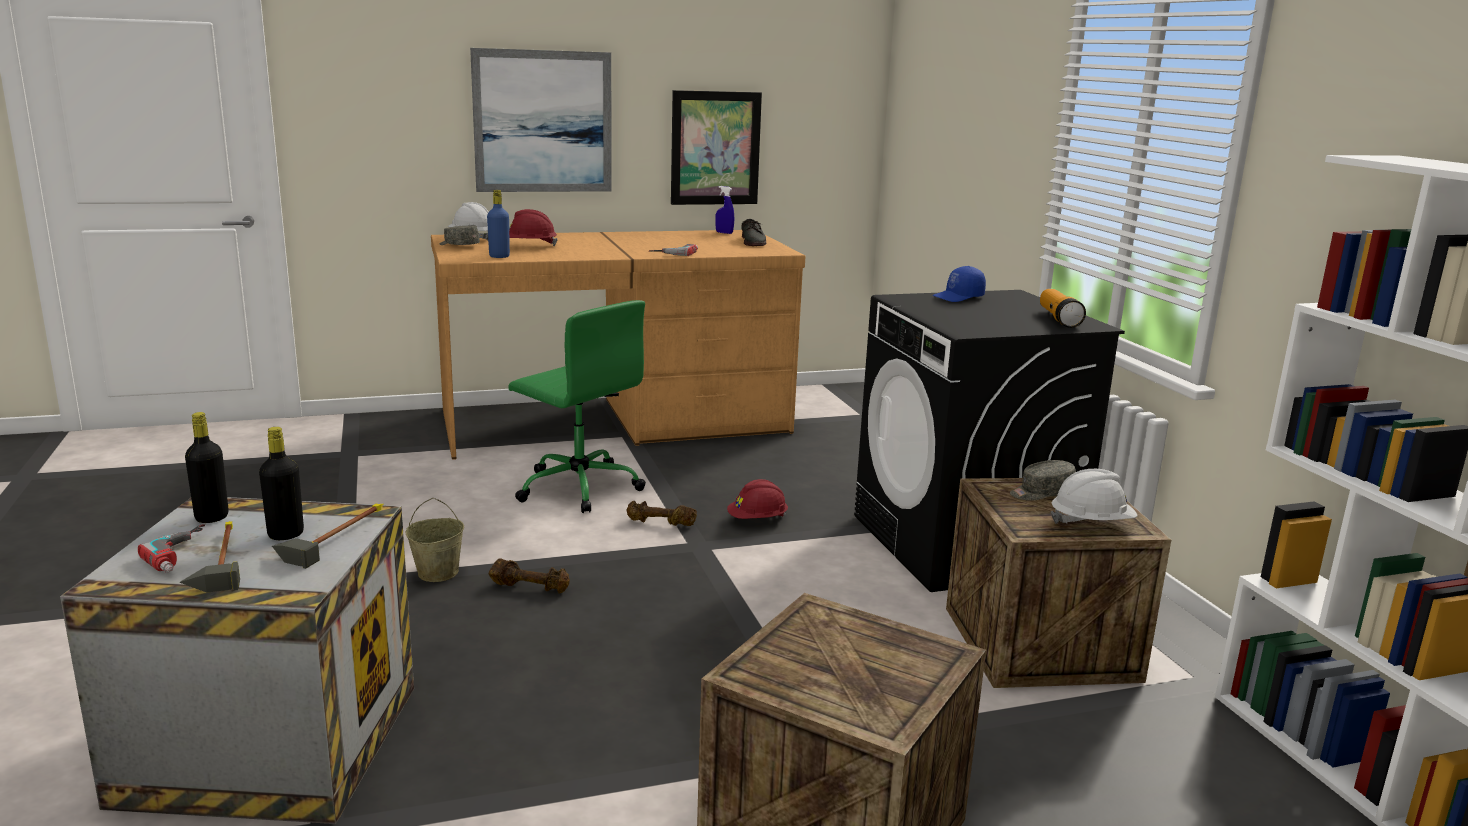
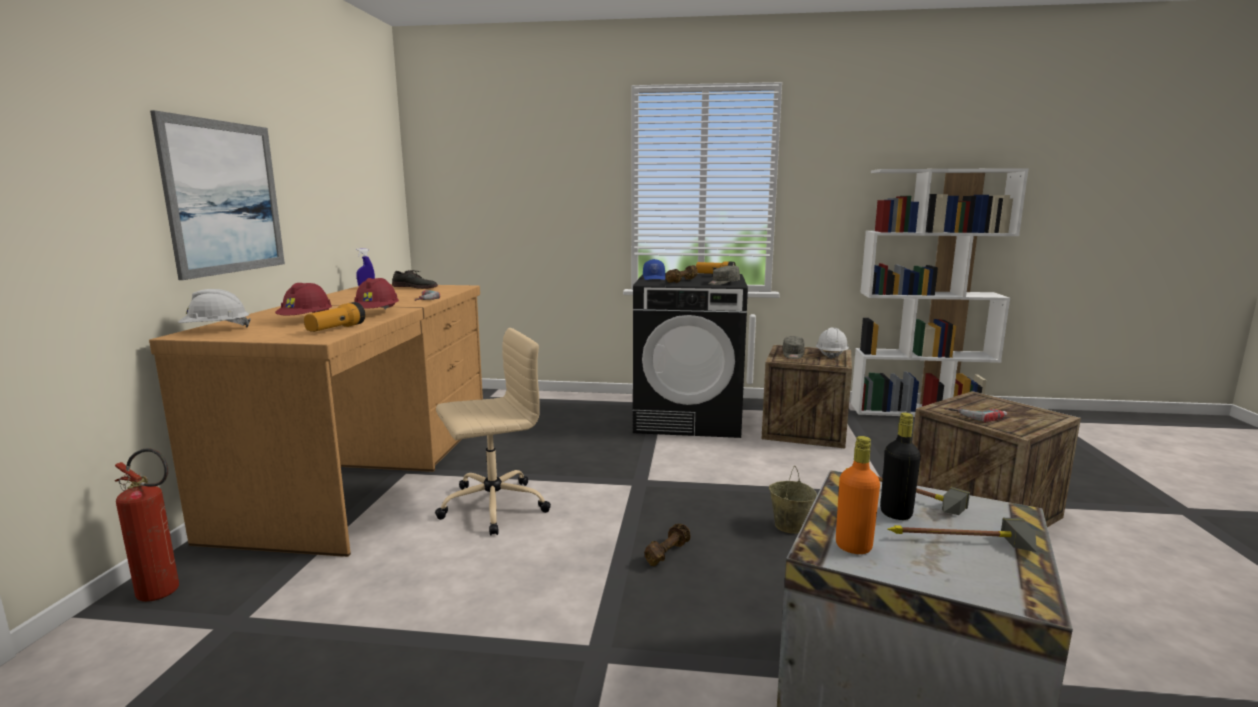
camera: 65 degrees left, 5 degrees down
(186, 554) = (948, 559): power drill -> power drill (975, 415)
(212, 517) = (853, 547): black bottle -> orange bottle
(378, 425) = (165, 593): none -> fire extinguisher
(438, 573) = (611, 593): beige bucket -> beige bucket (789, 525)
(458, 246) = (247, 335): grey cap -> grey cap (723, 283)
(499, 256) = (336, 329): blue bottle -> flashlight
(578, 487) = (491, 506): green office chair -> beige office chair
(660, 524) = (593, 488): brown dumbbell -> brown dumbbell (682, 281)
(715, 148) = (336, 218): picture -> none
(757, 520) = (614, 458): red hard hat -> red hard hat (377, 313)

